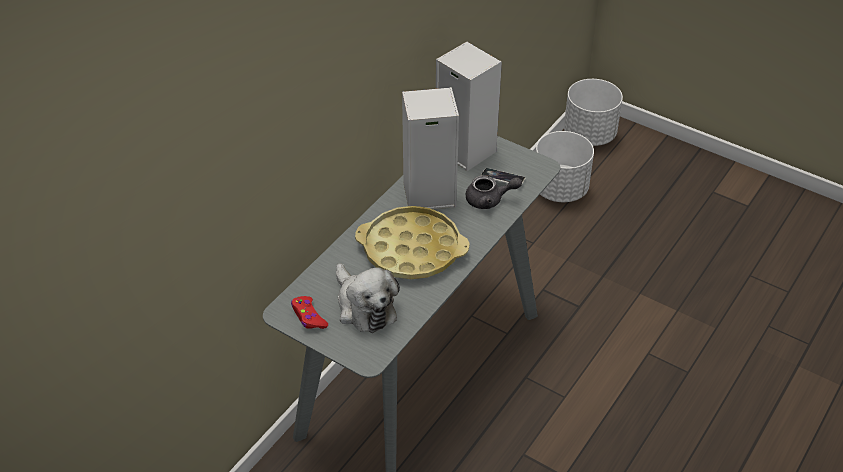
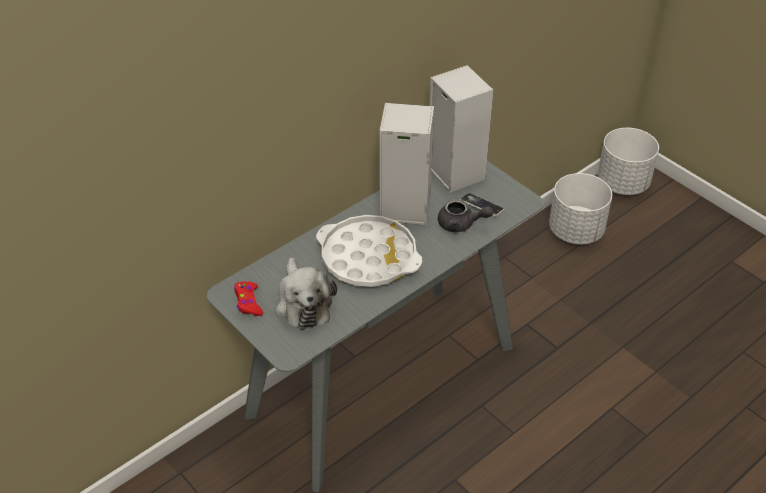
camera: 15 degrees right, 0 degrees up
(412, 249) = (368, 257): yellow tray -> white tray

